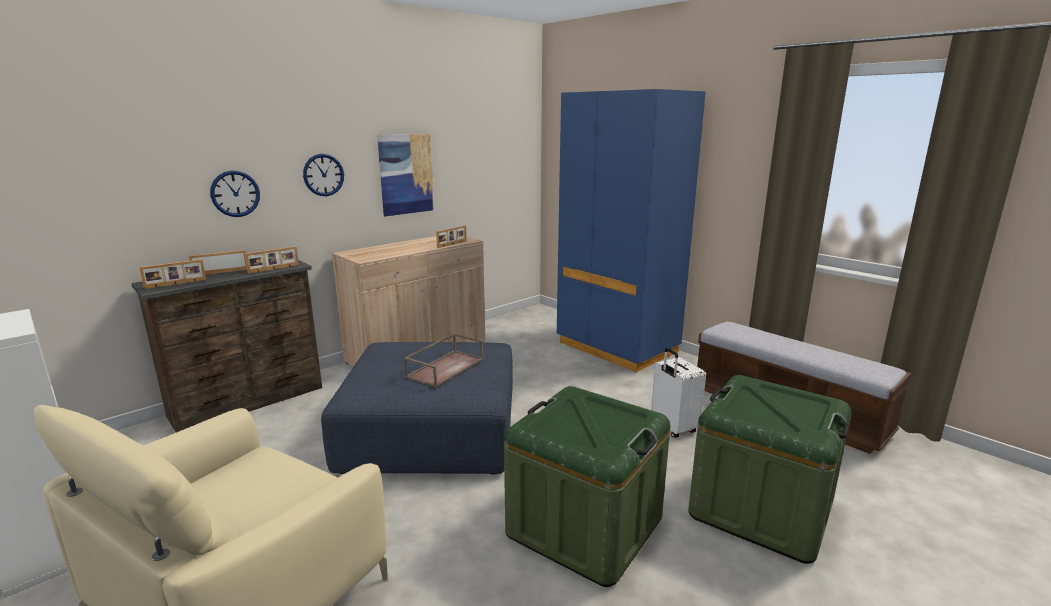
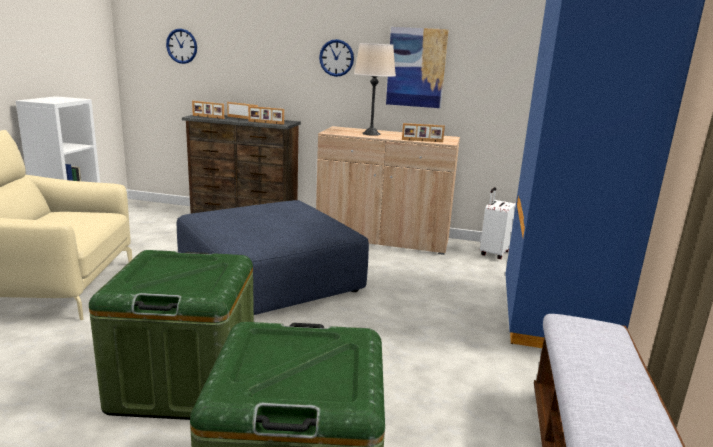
camera: 55 degrees right, 0 degrees up
(235, 193) = (269, 63): wall clock -> wall clock (181, 46)
(396, 250) = (371, 134): none -> beige table lamp
(445, 367) = (274, 225): brown tray -> none
(672, 428) = (412, 395): white suitcase -> white suitcase (493, 253)

